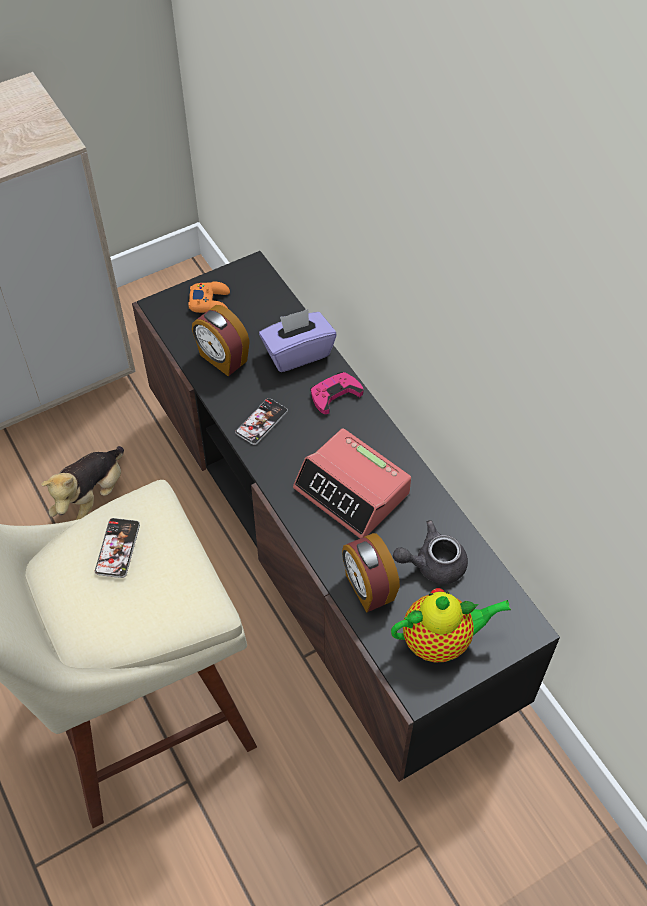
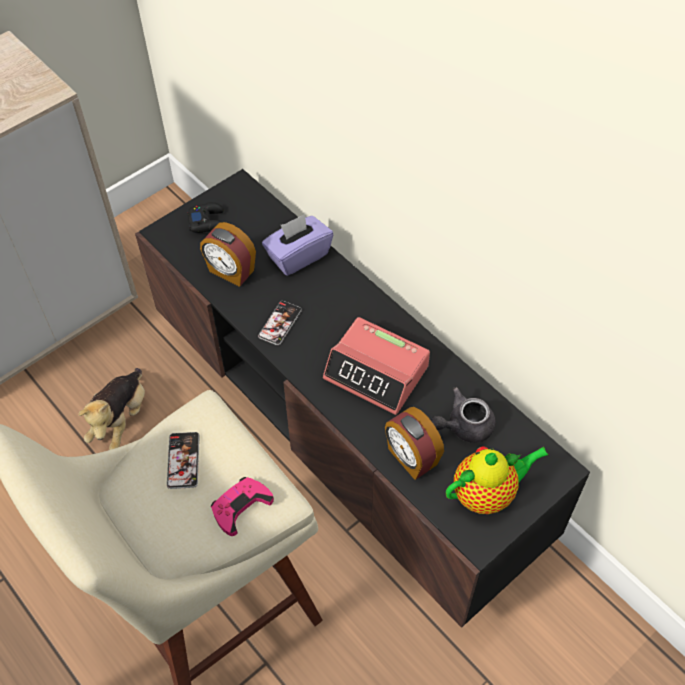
camera: 10 degrees left, 0 degrees up
(210, 302) = (208, 222): orange game controller -> black game controller
(335, 394) = (340, 288): pink game controller -> pink game controller (241, 506)

